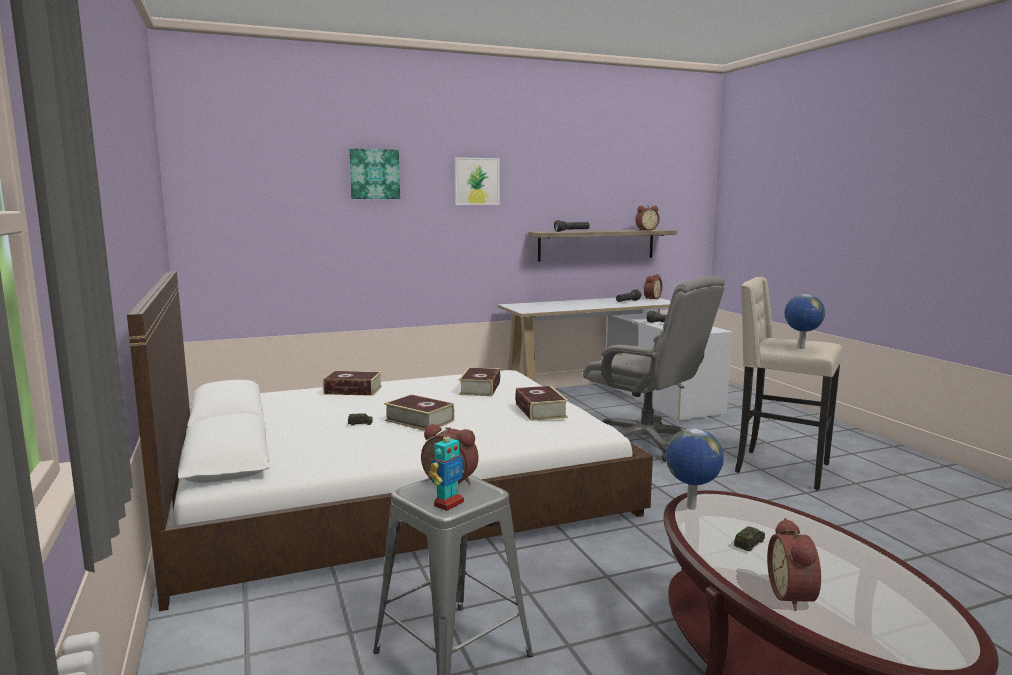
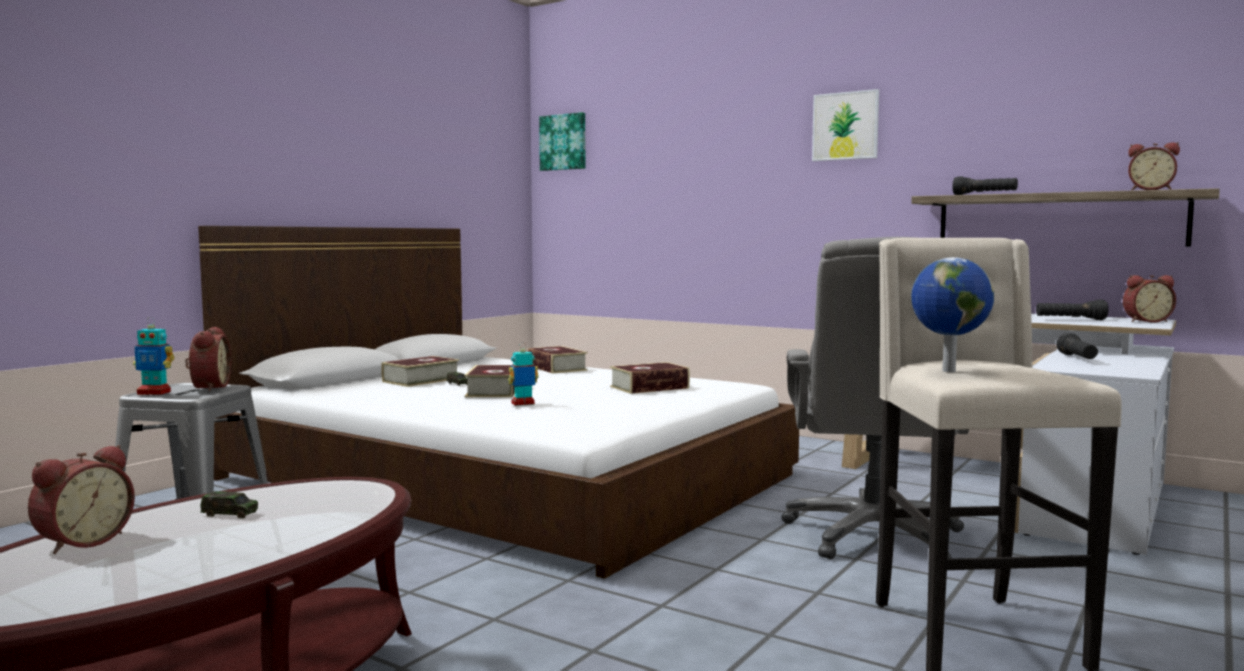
camera: 55 degrees right, 5 degrees down
(374, 174) = (715, 127): picture -> picture (563, 142)
(492, 423) = (523, 404): none -> toy robot
(540, 410) = (600, 408): book -> book (421, 380)
(691, 507) = (327, 484): globe -> none
(794, 596) = (82, 542): alarm clock -> alarm clock turned 150 degrees clockwise

